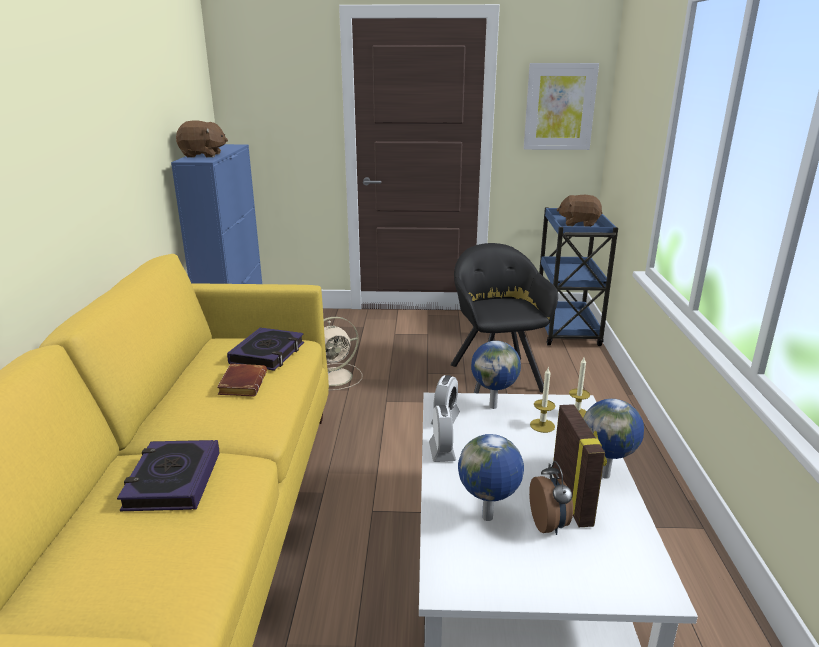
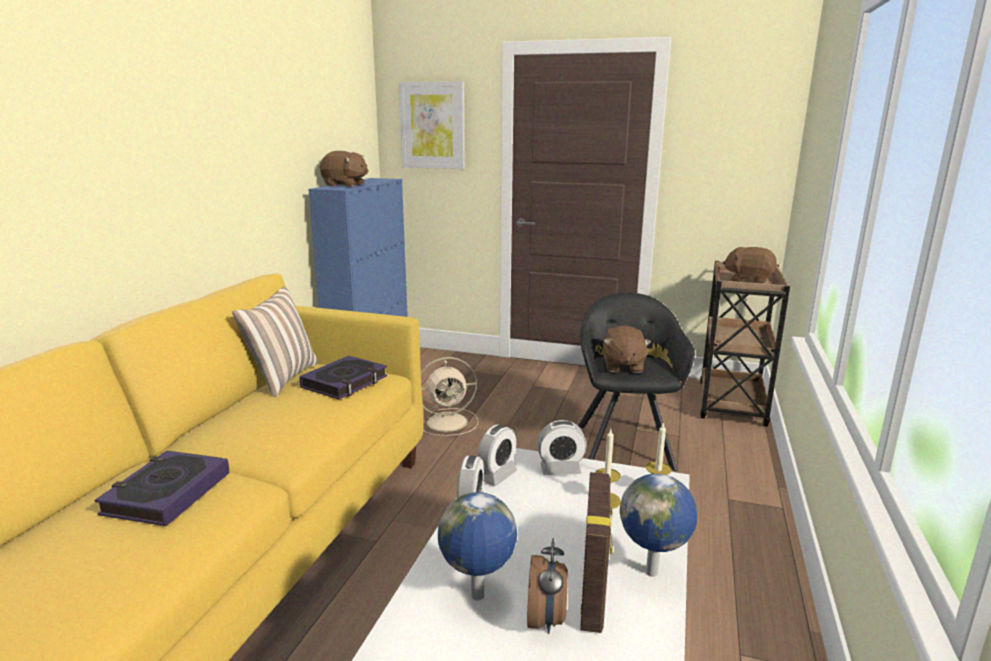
camera: 15 degrees right, 5 degrees down
(201, 356) = (282, 378): none -> pillow
(242, 384) = (299, 409): brown book -> none
(493, 406) = (560, 469): globe -> alarm clock
(497, 309) = (622, 366): none -> brown plush toy
(559, 107) = (737, 148): picture -> picture (432, 125)
(567, 330) = (731, 404): blue cart -> brown cart

